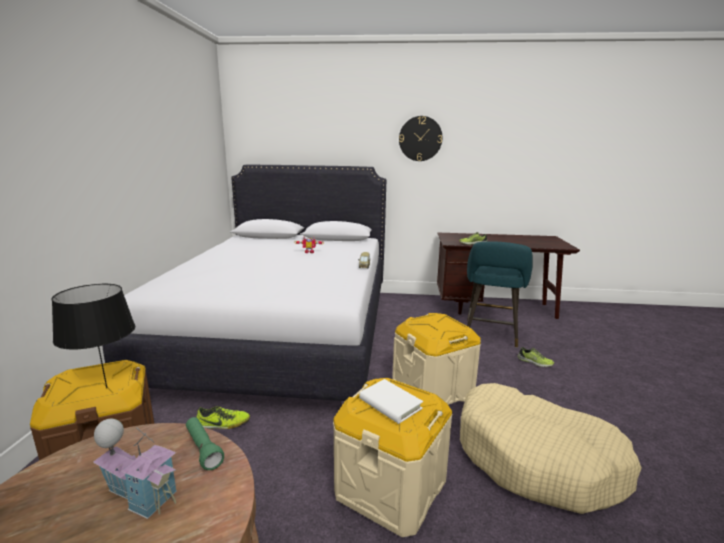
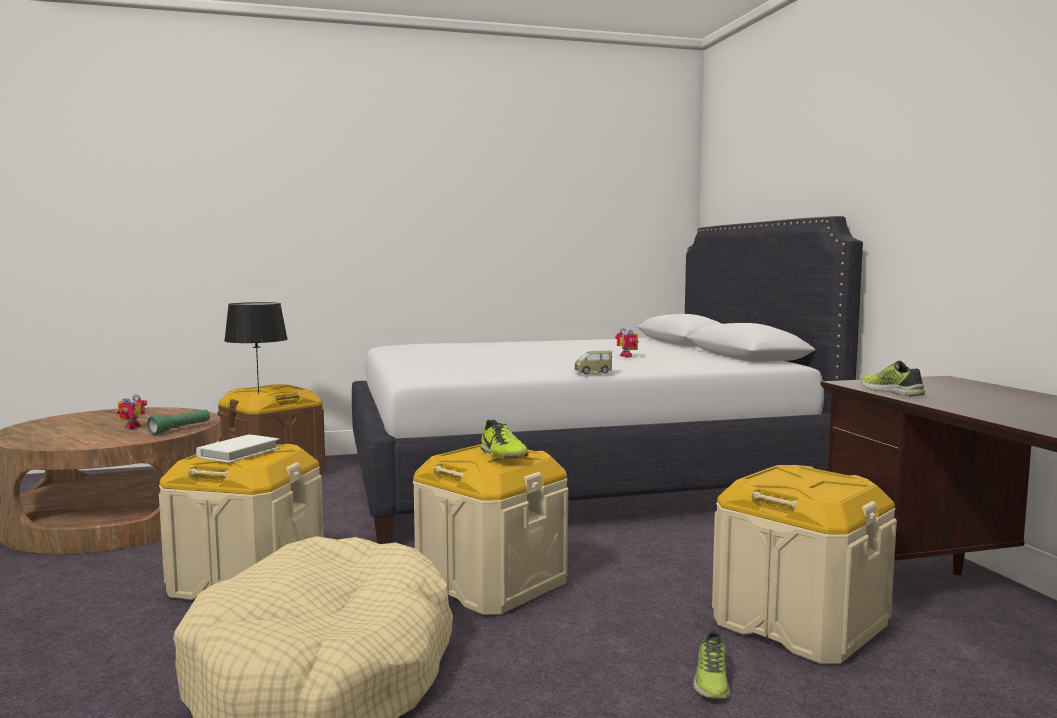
camera: 70 degrees right, 10 degrees down
(142, 494) = (129, 427): toy house -> toy robot
(223, 424) = (339, 495): shoe -> shoe (503, 456)
(420, 138) = (928, 141): wall clock -> none
(490, 335) = (798, 623): turquoise stool -> beige storage box

